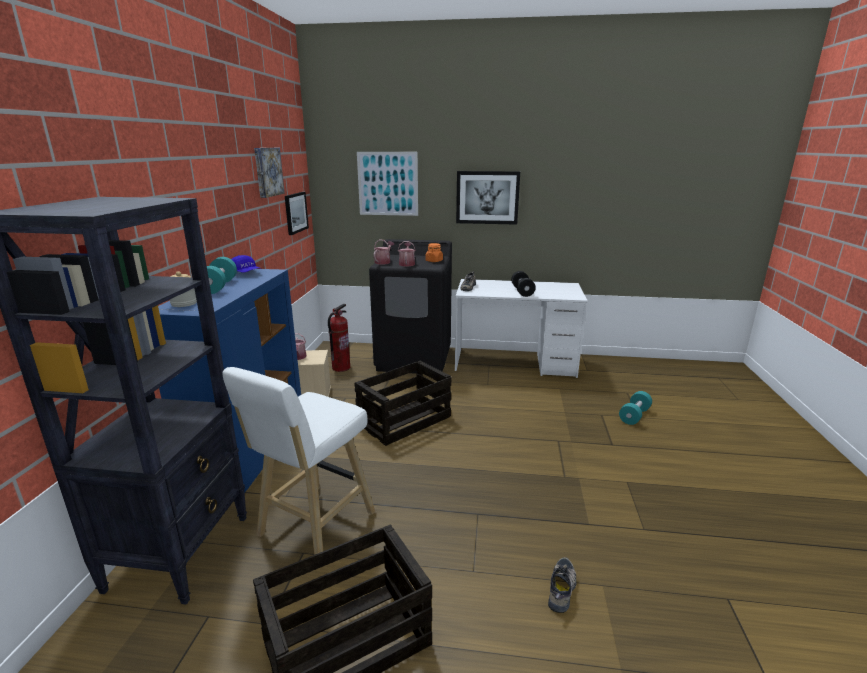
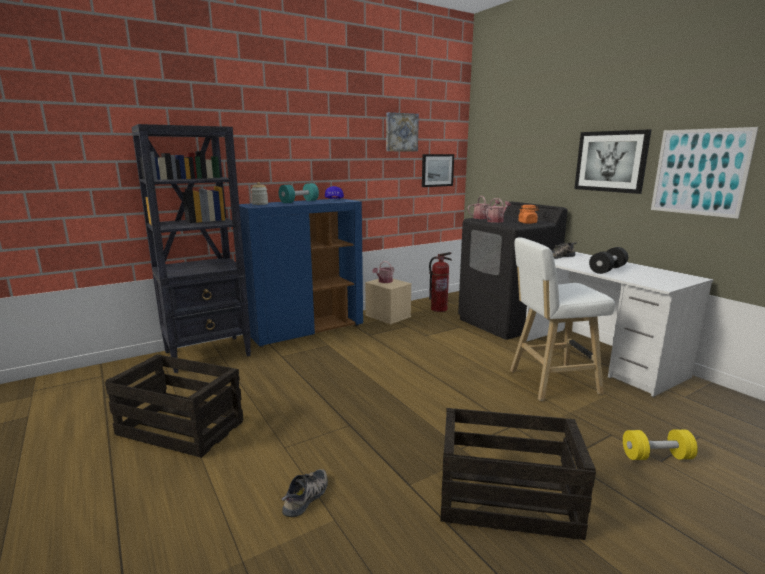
camera: 50 degrees right, 5 degrees down
(313, 527) = (264, 376): white stool -> white stool (550, 382)
(388, 184) = (521, 147): picture -> picture (699, 172)
(405, 420) = (417, 354): crate -> crate (508, 500)
(562, 589) = (307, 497): shoe -> shoe turned 45 degrees counterclockwise
(634, 416) = (656, 456): turquoise dumbbell -> yellow dumbbell

